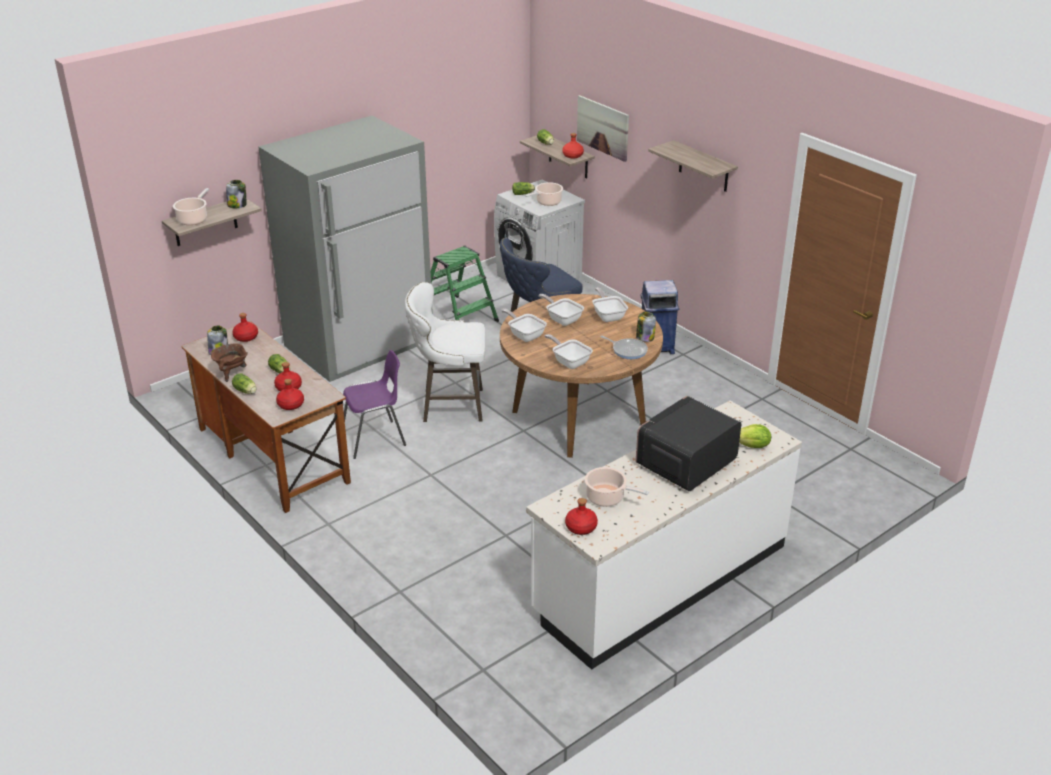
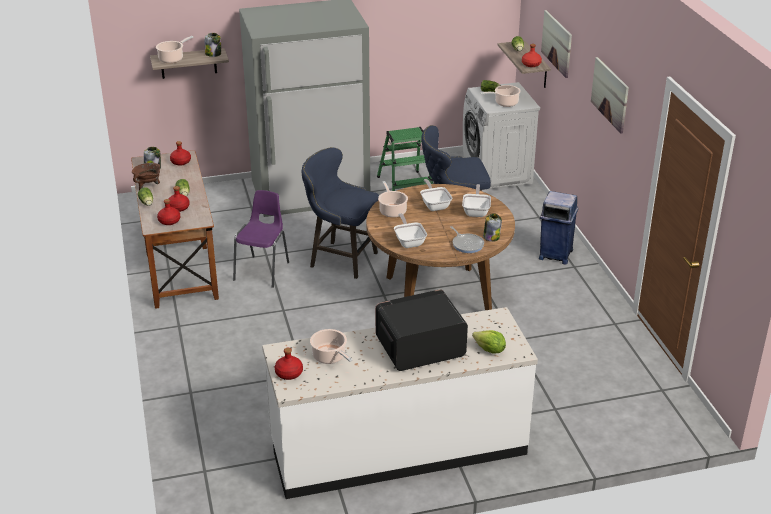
camera: 25 degrees right, 0 degrees up
(375, 439) = (263, 270): purple chair -> purple chair turned 75 degrees counterclockwise
(449, 405) = (340, 259): white stool -> blue stool
(524, 335) = (392, 211): frying pan -> cooking pot
(703, 167) = (610, 94): shelf -> picture

